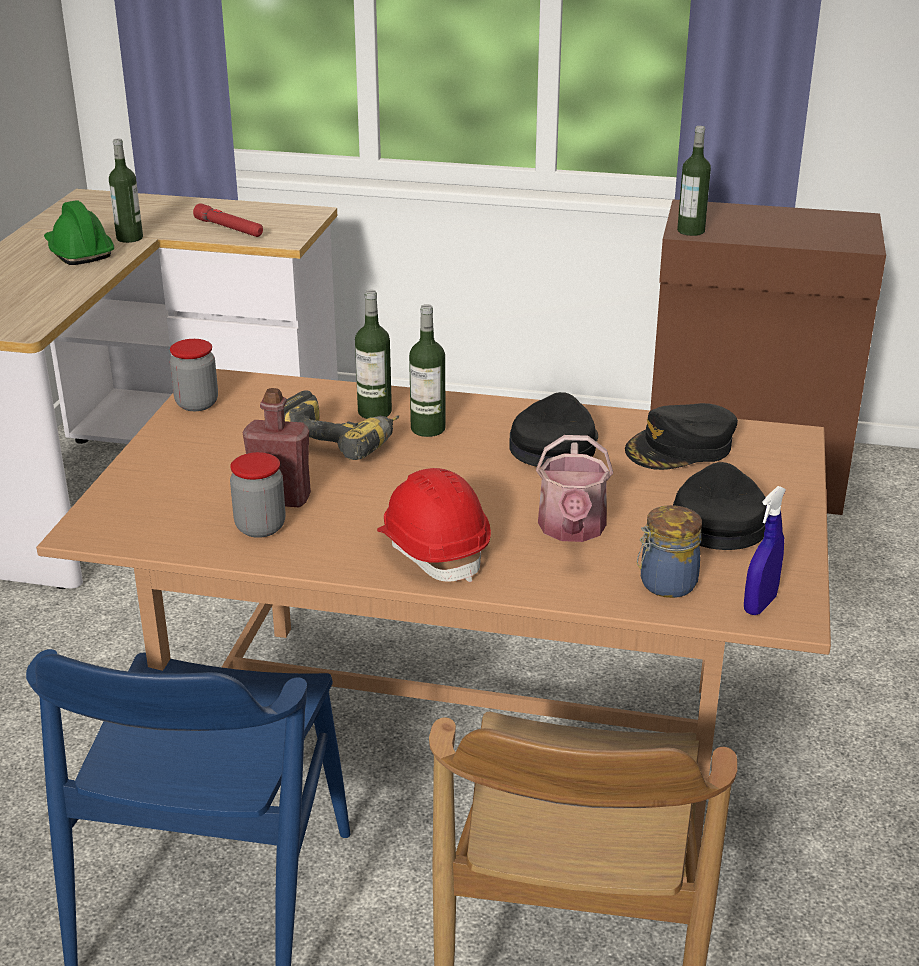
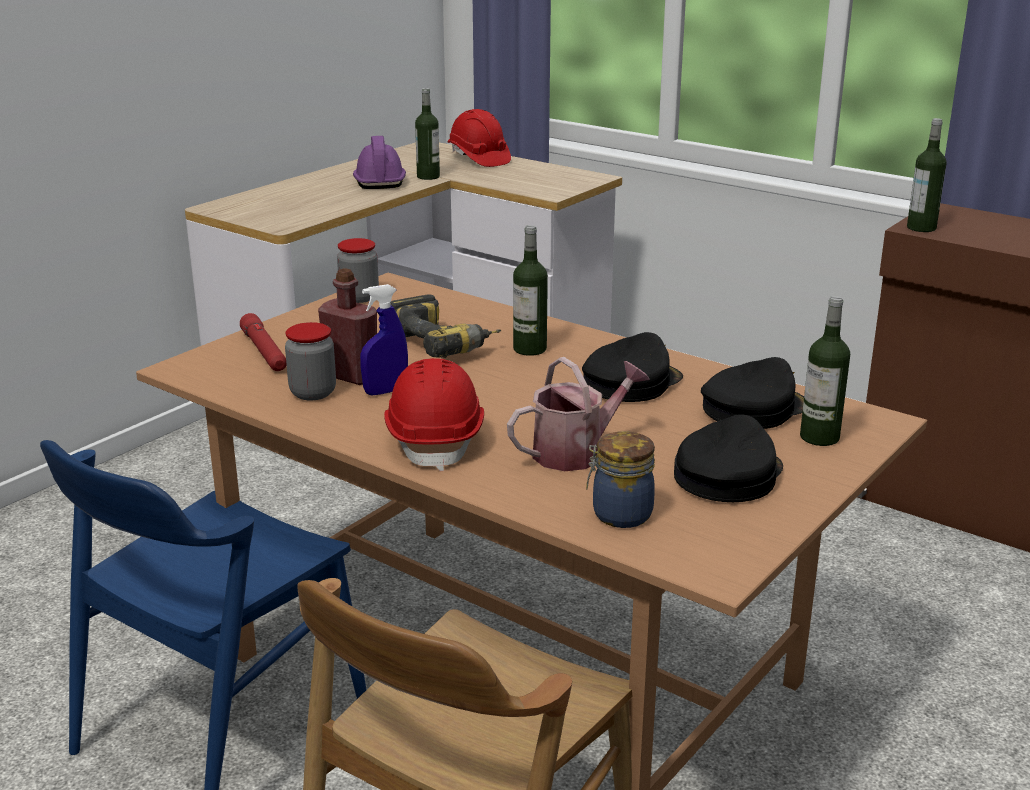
camera: 25 degrees right, 5 degrees down
(78, 252) = (379, 181): green hard hat -> purple hard hat
(163, 206) = (478, 159): none -> red hard hat
(229, 228) = (514, 180): red flashlight -> red flashlight (264, 352)
(374, 412) = (497, 328): bottle -> bottle (819, 437)
(572, 530) = (576, 451): watering can -> watering can turned 150 degrees counterclockwise
(681, 448) = (753, 408): black cap -> black cap turned 150 degrees clockwise
(759, 605) = (696, 554): blue spray bottle -> blue spray bottle (385, 391)

